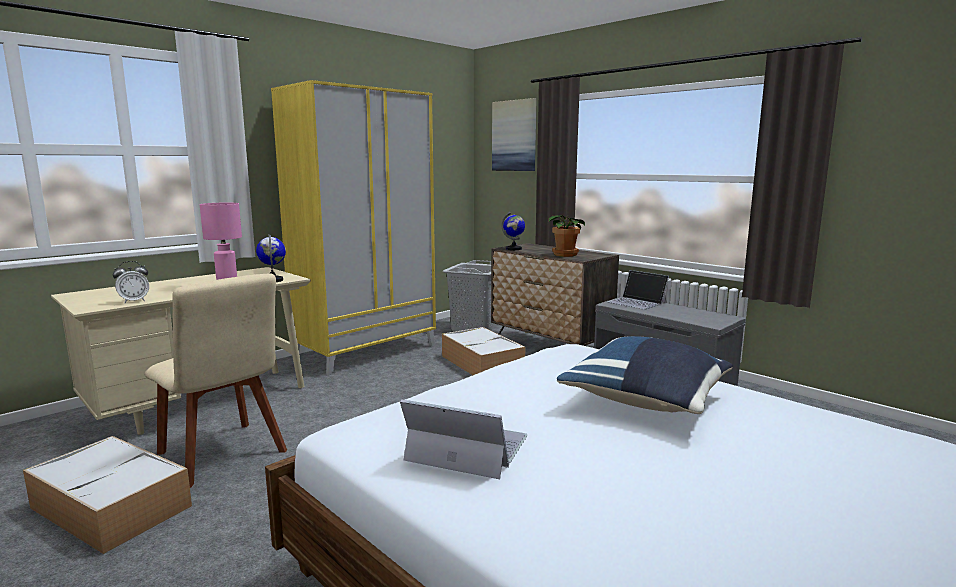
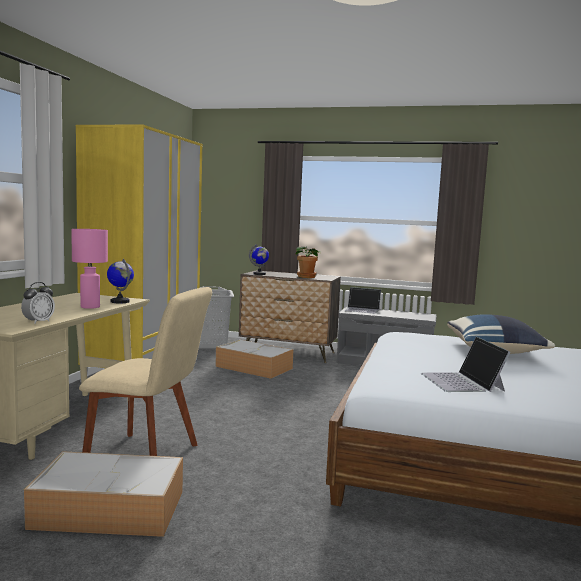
camera: 30 degrees left, 5 degrees down
(466, 448) = (462, 382): laptop -> laptop turned 90 degrees counterclockwise
(514, 136) = (236, 183): picture -> none

